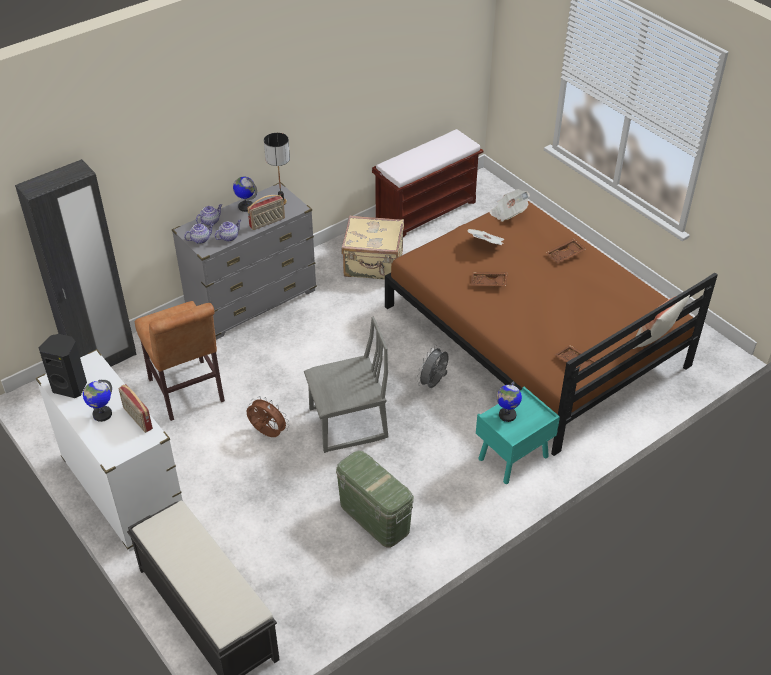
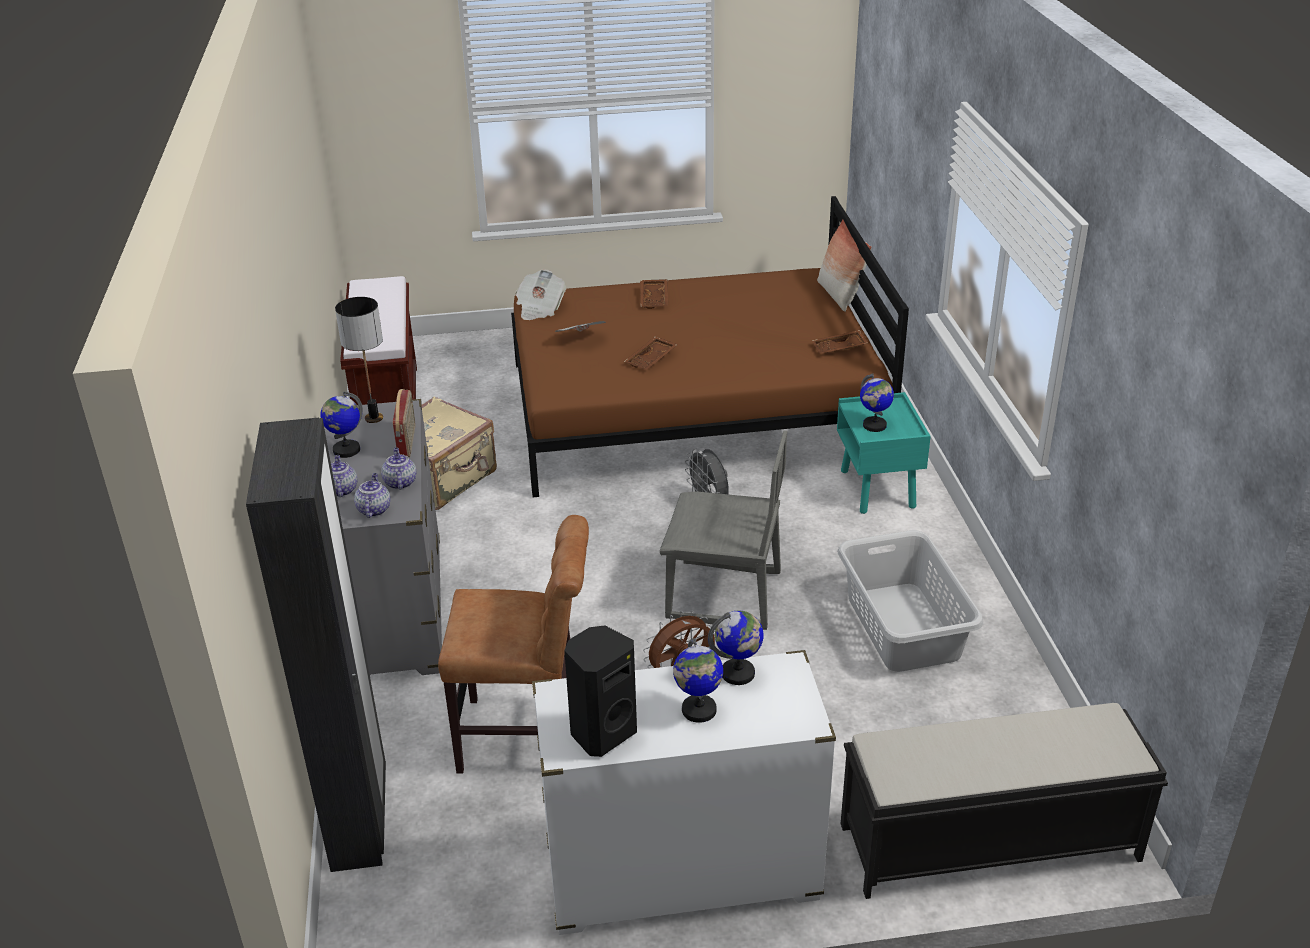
camera: 60 degrees left, 10 degrees down
(137, 419) = (738, 673): radio -> globe
(348, 424) = (723, 597): grey chair -> grey chair turned 90 degrees clockwise
(375, 517) = (903, 626): green storage box -> grey laundry basket

